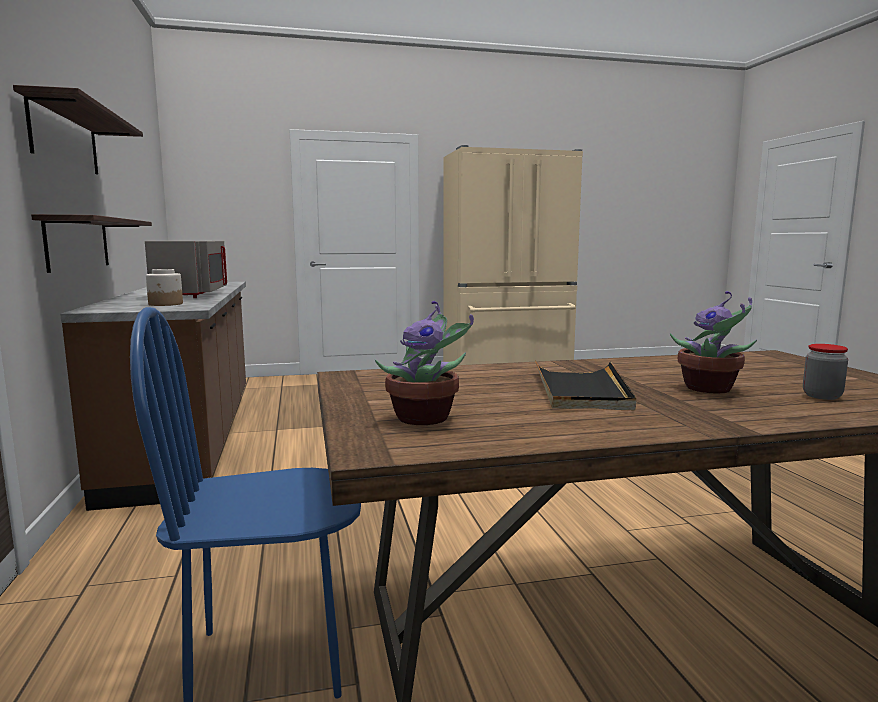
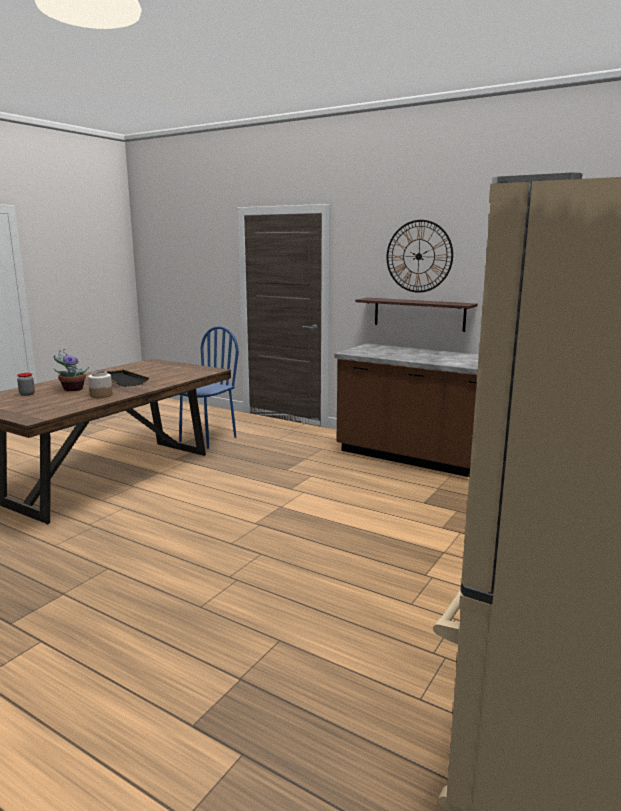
camera: 135 degrees right, 5 degrees up
(65, 138) = (419, 256): shelf -> wall clock
(166, 304) = (375, 351): jar -> jar (101, 395)
(193, 294) = (432, 358): grey microwave -> none
(426, 418) = (154, 366): potted plant -> none

